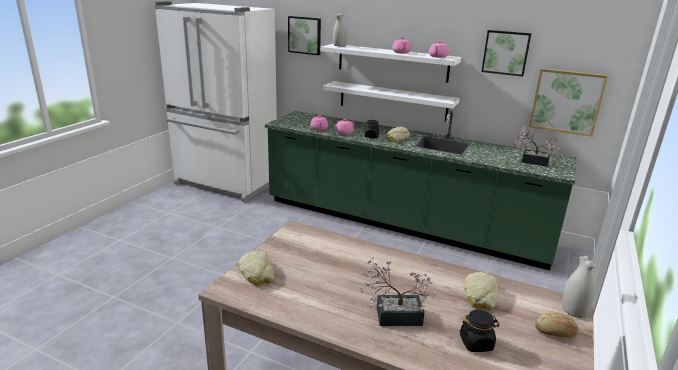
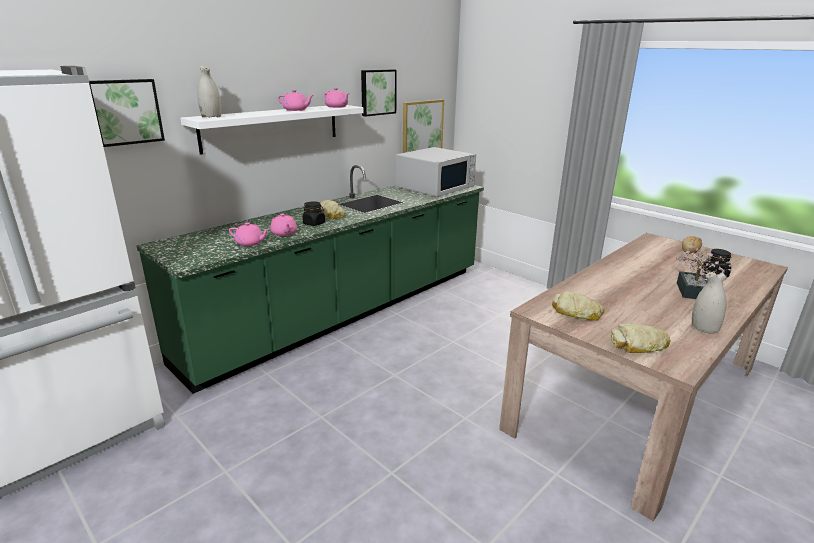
camera: 70 degrees left, 0 degrees up
(392, 101) = (280, 177): white shelf -> none
(480, 295) = (651, 259): bread -> bread (576, 312)
(531, 161) = (435, 187): potted plant -> white microwave
(574, 310) = (660, 239): white vase -> white vase (704, 328)

